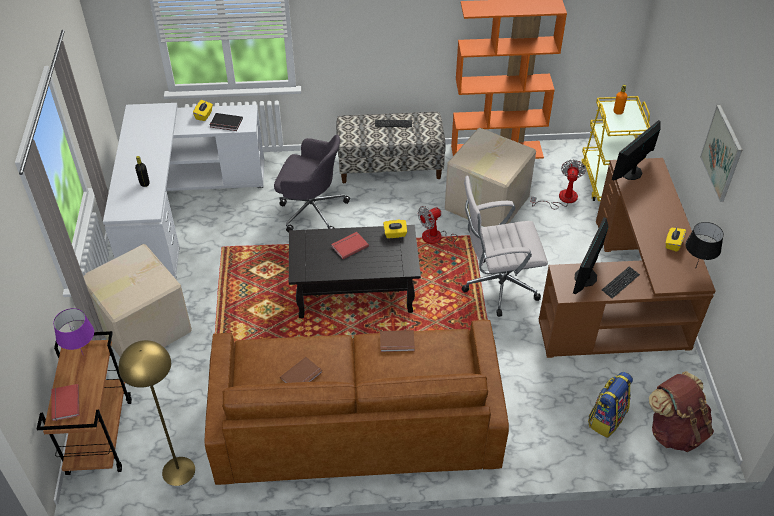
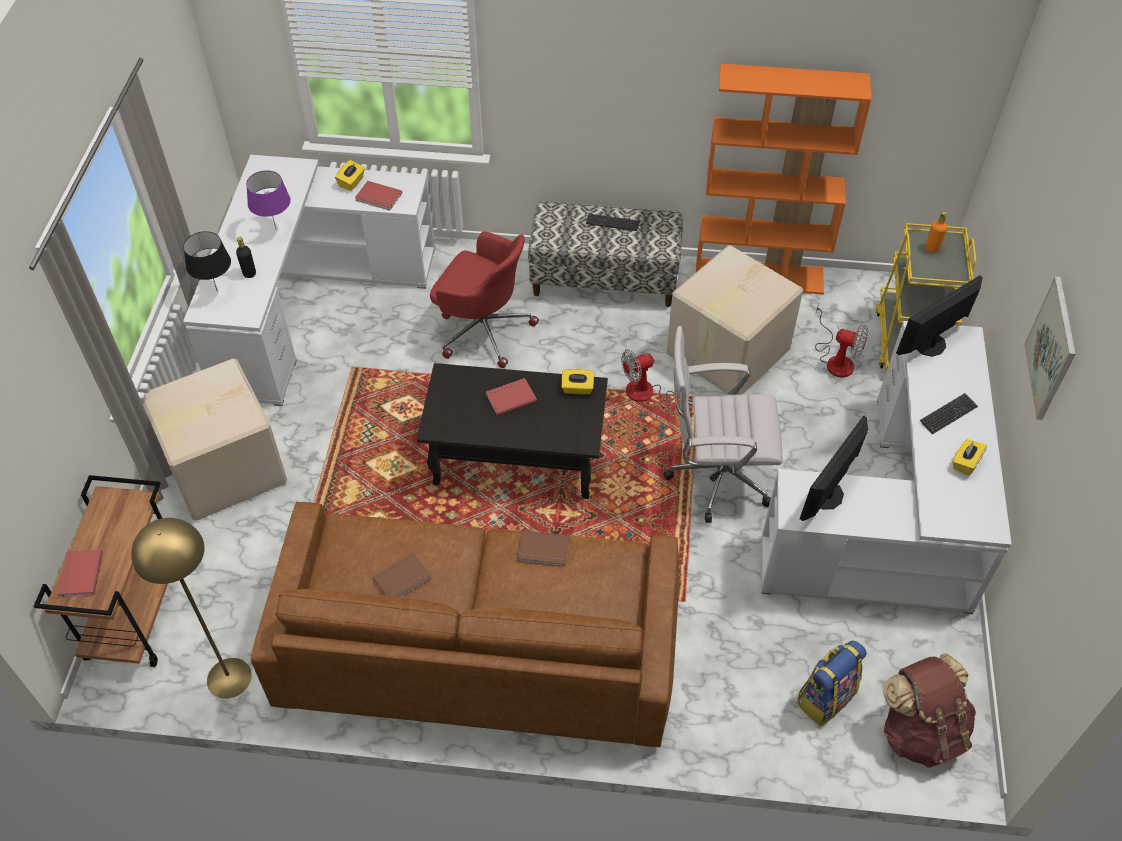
camera: 10 degrees right, 5 degrees up
(83, 355) = (118, 509): purple table lamp -> purple table lamp (276, 230)
(226, 123) = (378, 198): black book -> red book
(311, 209) = (483, 329): grey office chair -> red office chair
(561, 199) = (836, 359): fan -> fan turned 90 degrees clockwise
(620, 283) = (875, 511): keyboard -> keyboard (948, 414)
(625, 297) = (893, 520): brown desk -> white desk
(695, 268) = (990, 505): black table lamp -> black table lamp (218, 291)

